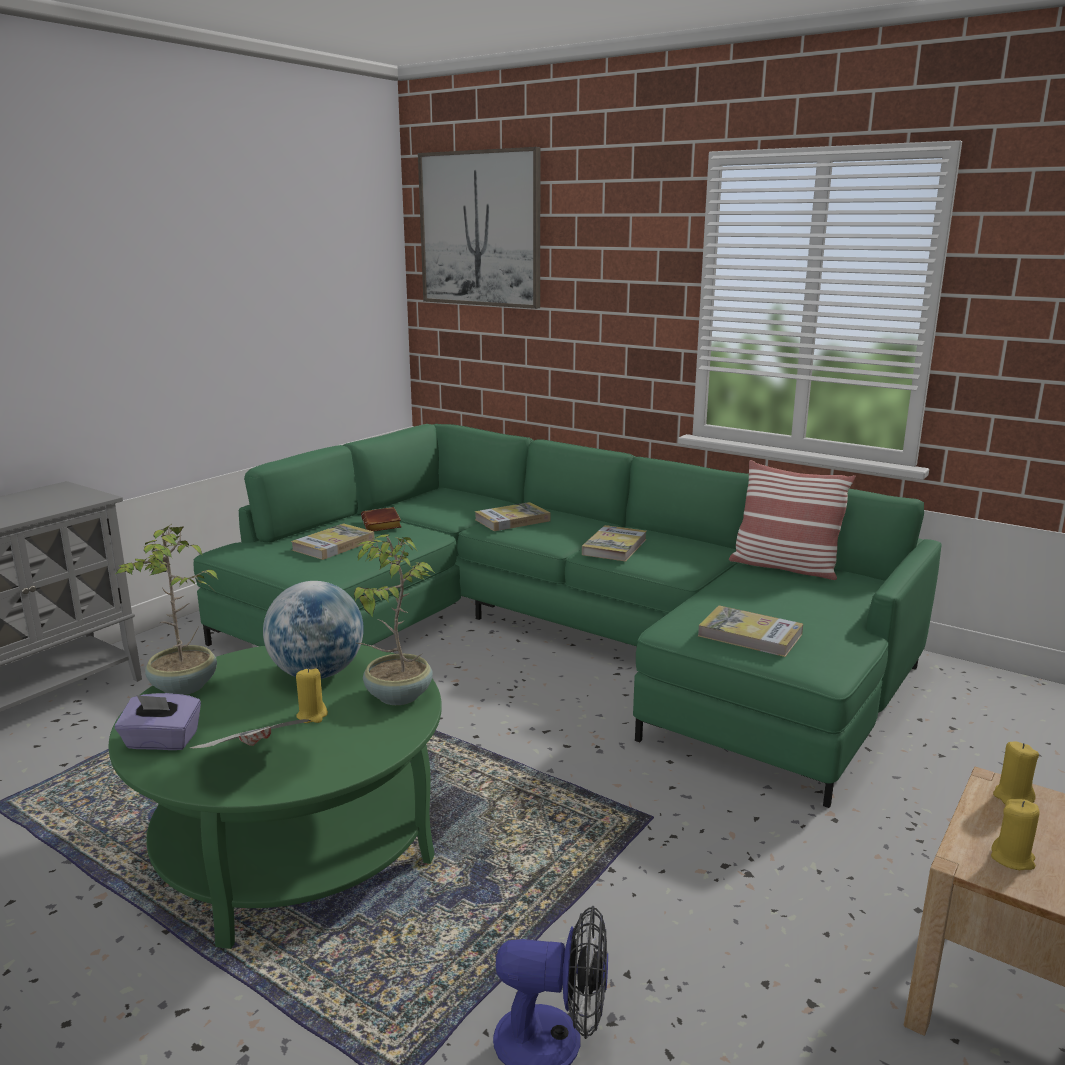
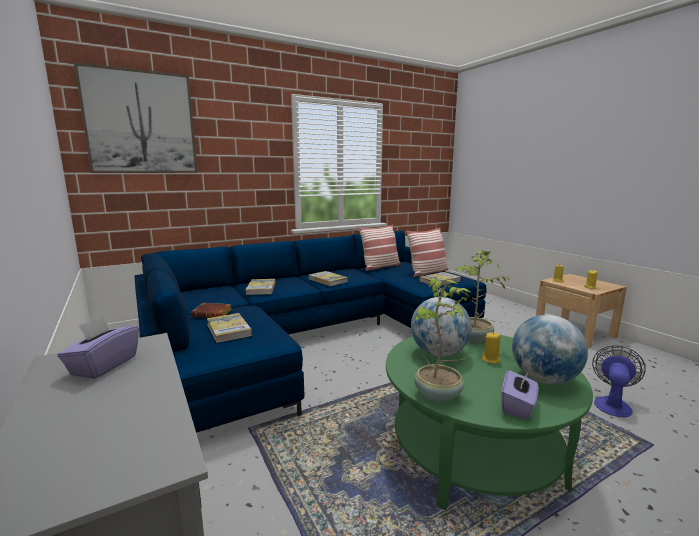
camera: 65 degrees left, 5 degrees down
(46, 499) = (104, 366): none -> purple tissue box
(254, 762) = (544, 379): newspaper -> globe
(557, 637) = (310, 337): green sofa -> blue sofa
(809, 615) = (427, 272): none -> pillow

